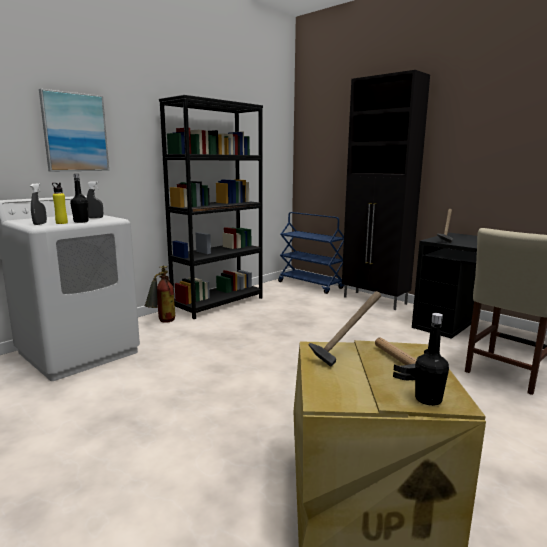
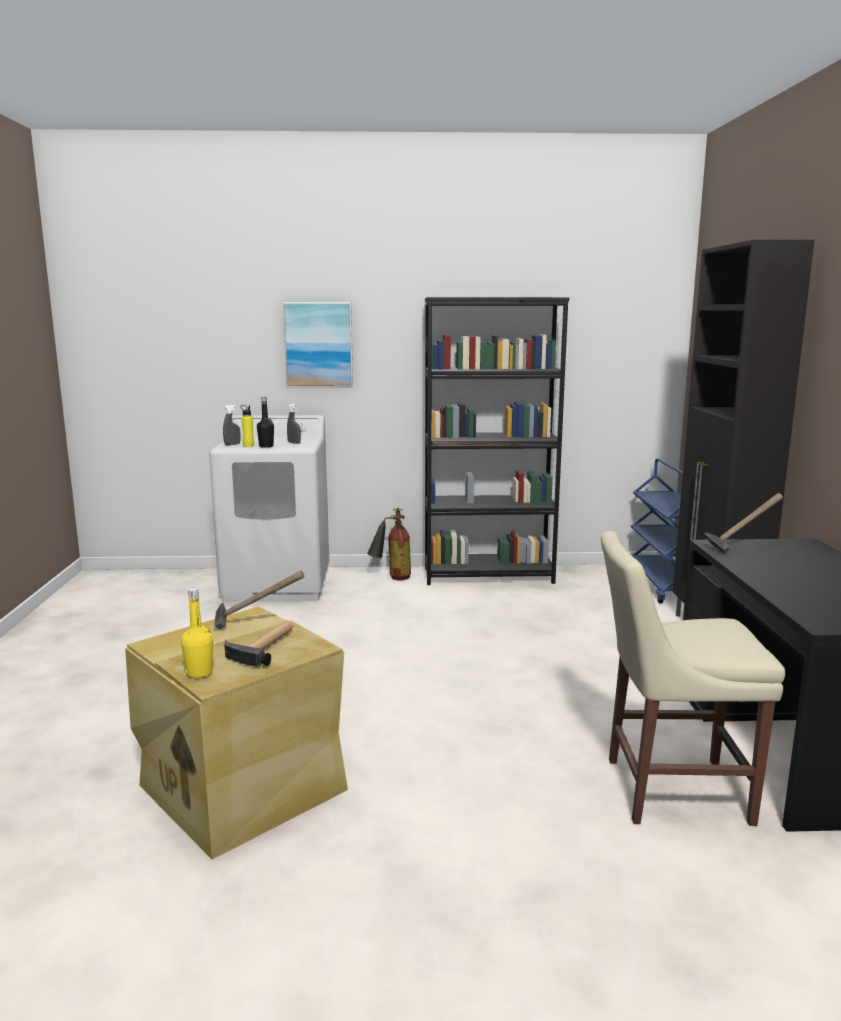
camera: 45 degrees right, 0 degrees up
(428, 399) = (199, 673): black bottle -> yellow bottle

